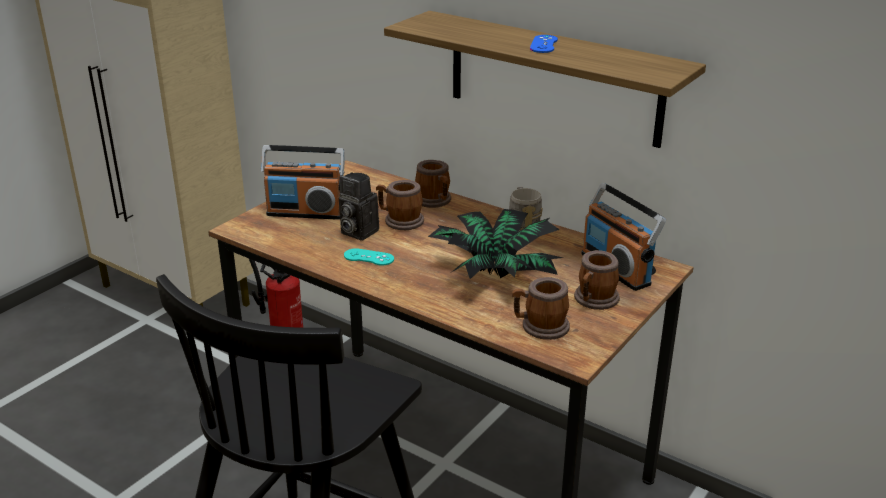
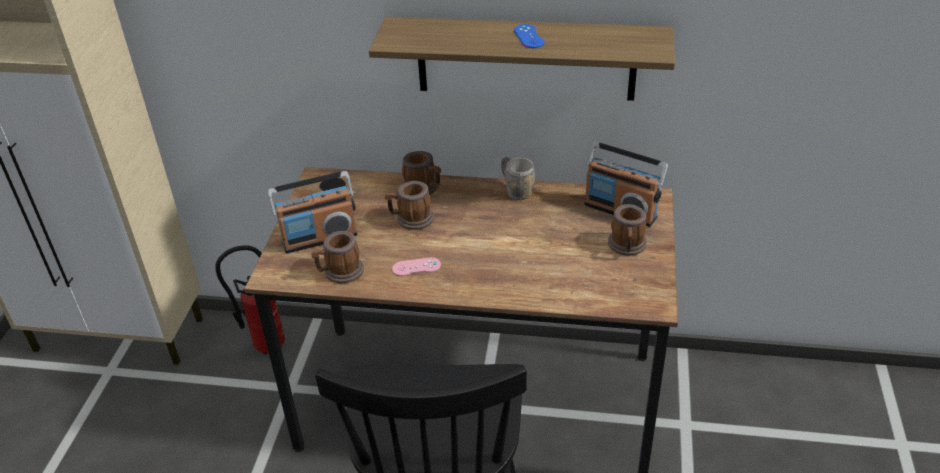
camera: 25 degrees left, 10 degrees up
(356, 232) = (383, 243): camera -> none
(368, 257) = (416, 267): turquoise game controller -> pink game controller
(494, 272) = (531, 246): potted plant -> none
(540, 327) = (607, 287): mug -> mug (340, 272)

